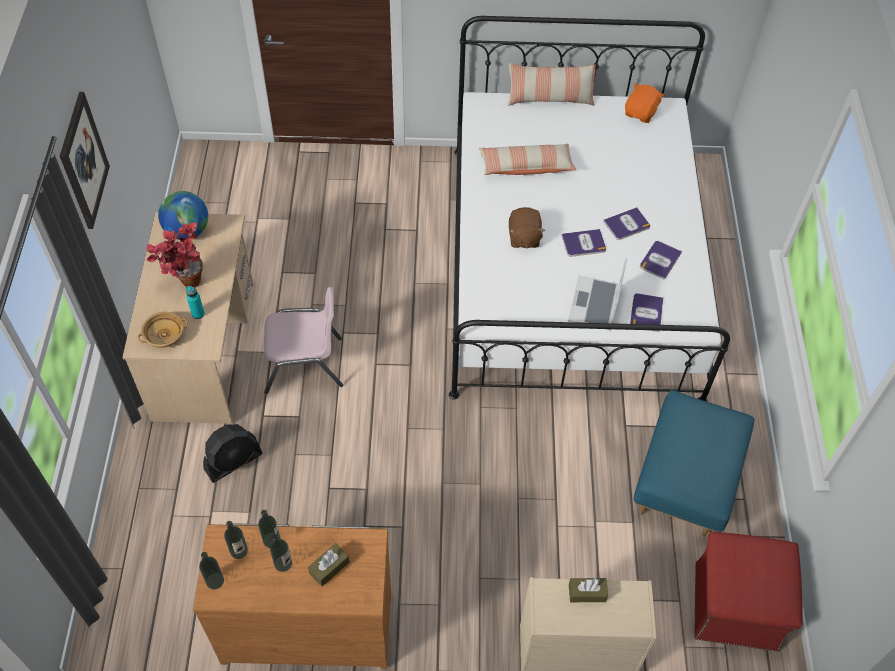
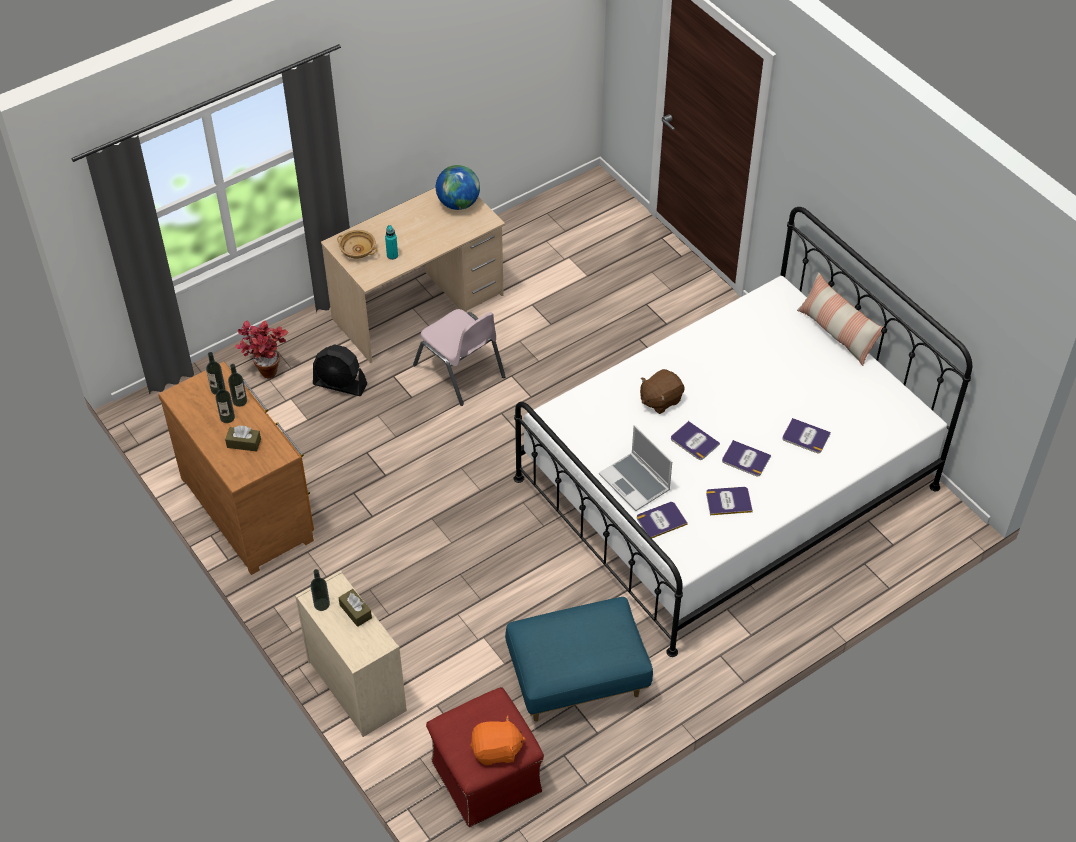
camera: 55 degrees right, 5 degrees down
(83, 161) = (396, 89): picture -> none
(184, 282) = (412, 231): potted plant -> potted plant (265, 369)
(215, 581) = (186, 391): bottle -> bottle (321, 604)
(526, 166) = (740, 360): pillow -> none
(595, 305) = (635, 483): laptop -> laptop turned 105 degrees counterclockwise
(634, 177) = (805, 436): none -> book
(641, 113) = (890, 402): orange plush toy -> orange plush toy (496, 750)

